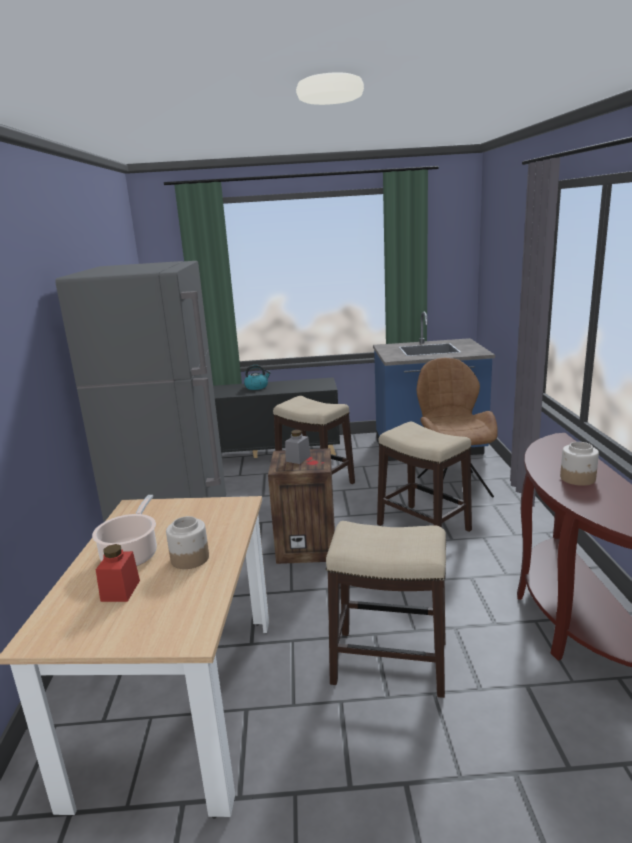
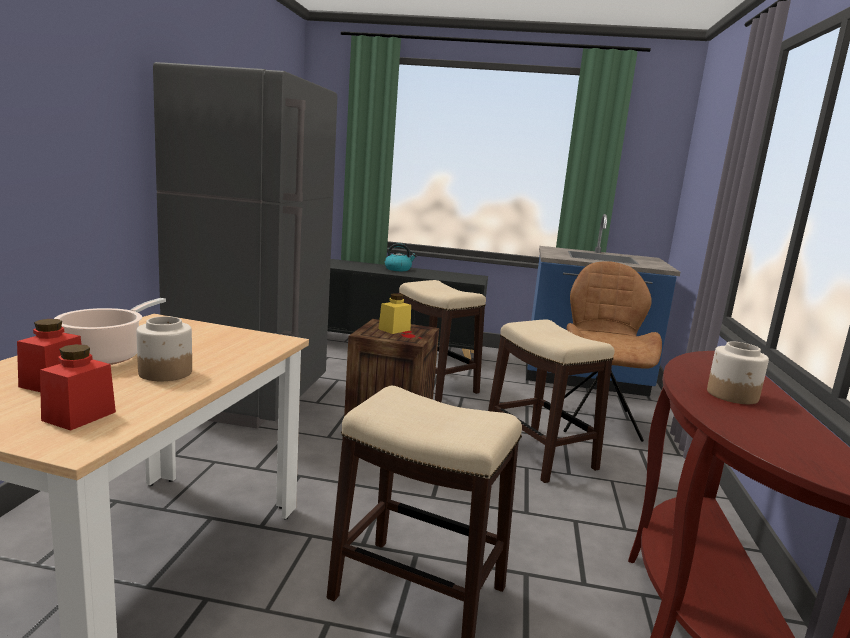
camera: 10 degrees right, 5 degrees down
(170, 614) = (79, 416): none -> red jar
(298, 459) = (394, 329): grey jar -> yellow jar

